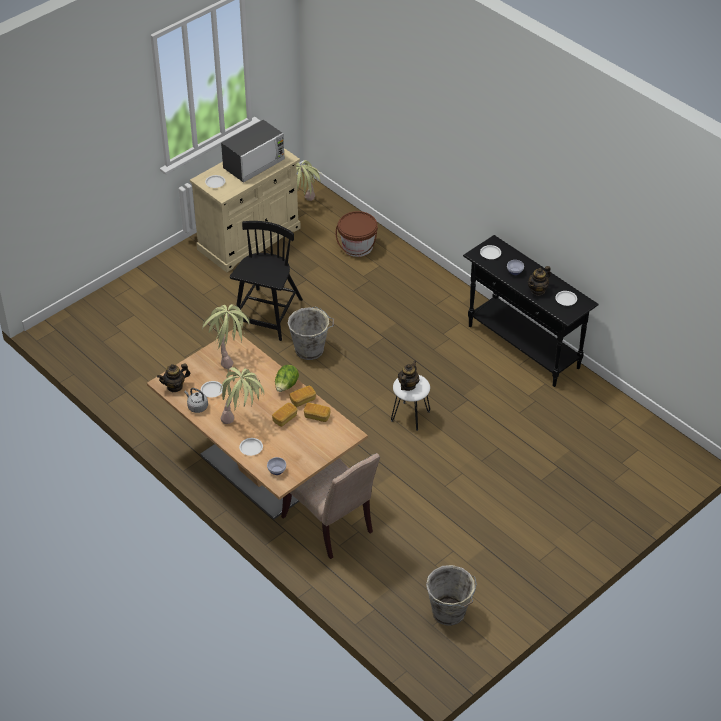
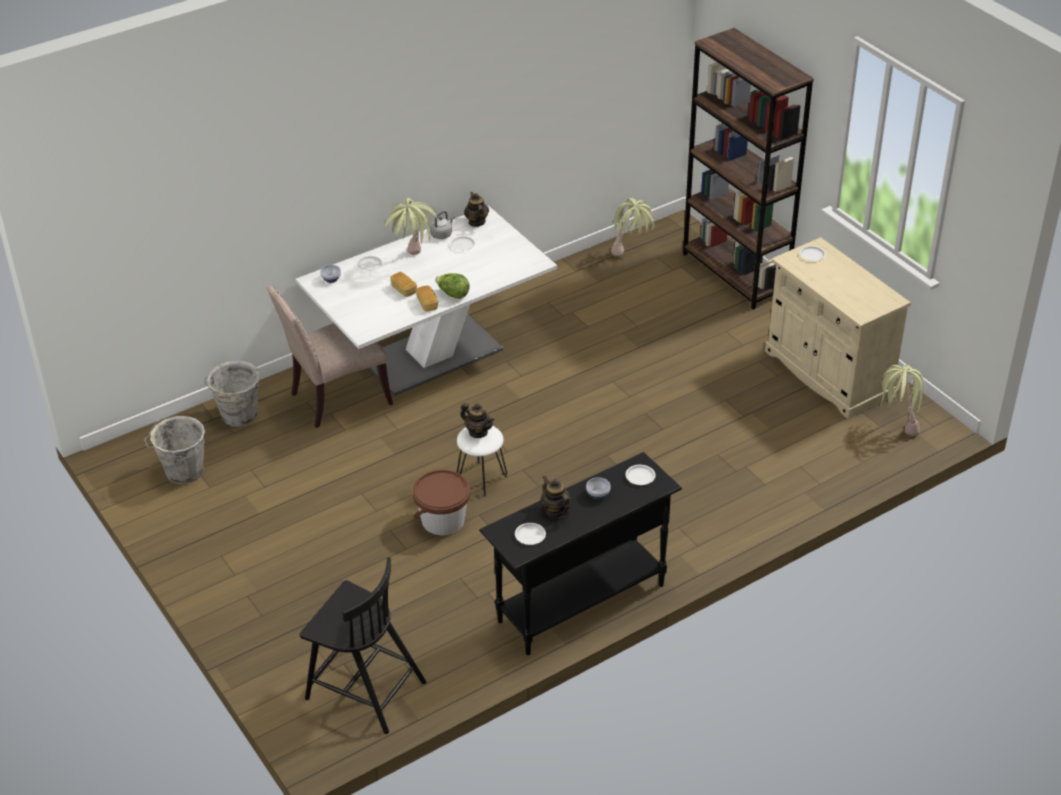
camera: 100 degrees right, 5 degrees down
(123, 293) = (735, 273): none -> brown bookcase
(229, 355) = (513, 259): potted plant -> potted plant (632, 256)
(254, 164) = (849, 287): microwave -> none
(259, 471) = (431, 354): brown dining table -> white dining table
(268, 315) = (681, 378): black chair -> black chair (364, 689)
(310, 350) = (613, 408): grey bucket -> grey bucket (239, 416)
(317, 416) = (399, 312): bread -> none
(357, 247) = (805, 467): brown bucket -> brown bucket (443, 520)

